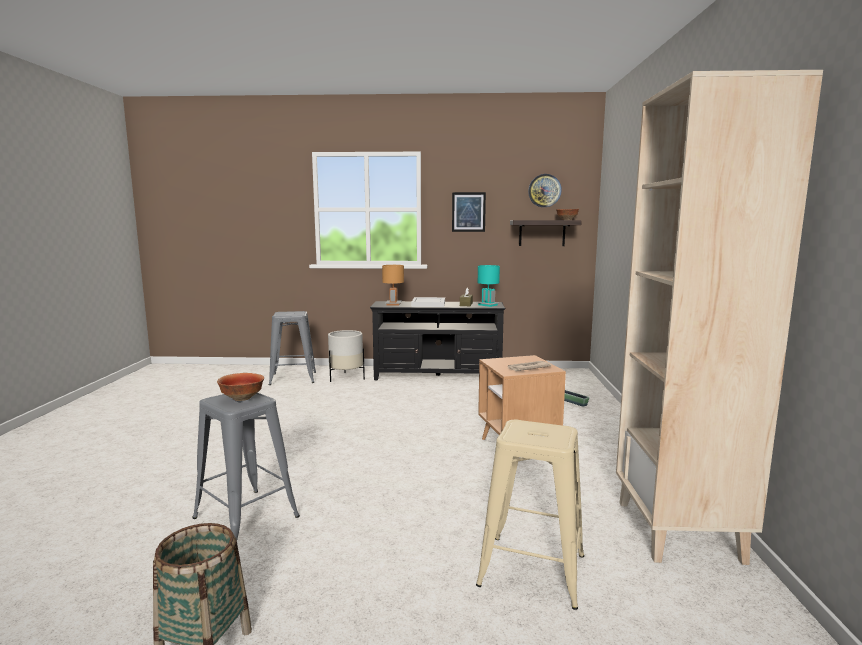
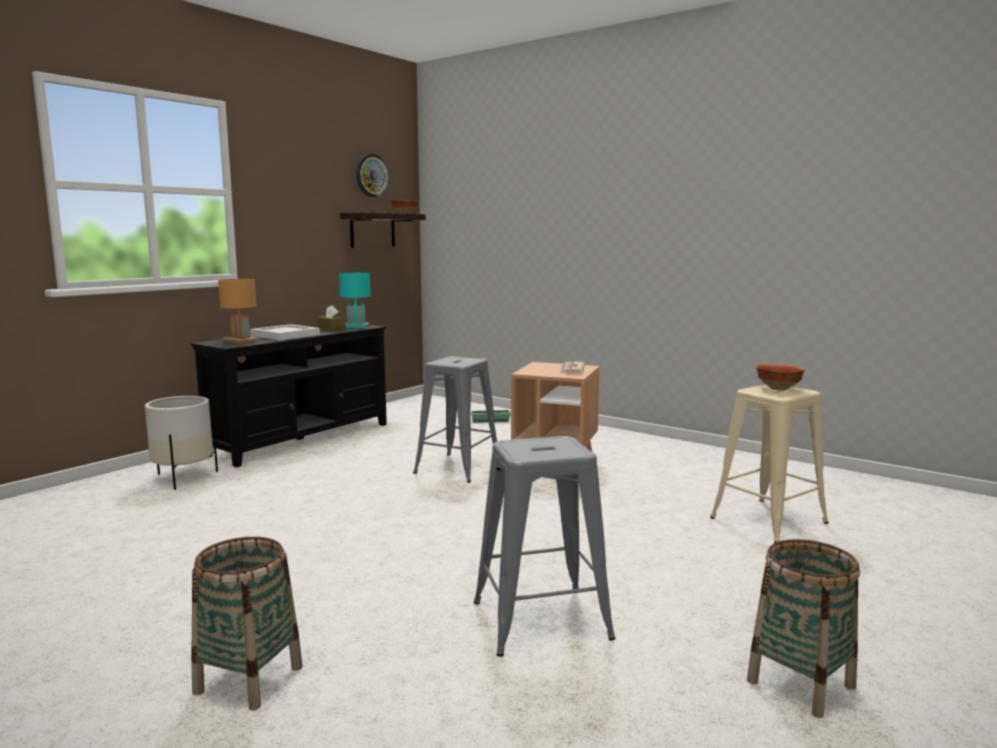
camera: 55 degrees left, 0 degrees up
(145, 467) = (248, 680): none -> basket
(242, 398) = (542, 445): bowl -> bowl (777, 388)
(293, 378) = (92, 507): grey stool -> grey stool (458, 468)
(468, 212) = (292, 199): picture -> none
(679, 531) = (753, 466): beige bookcase -> none

